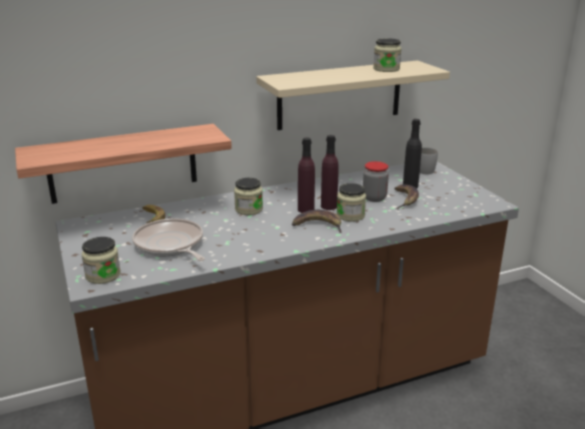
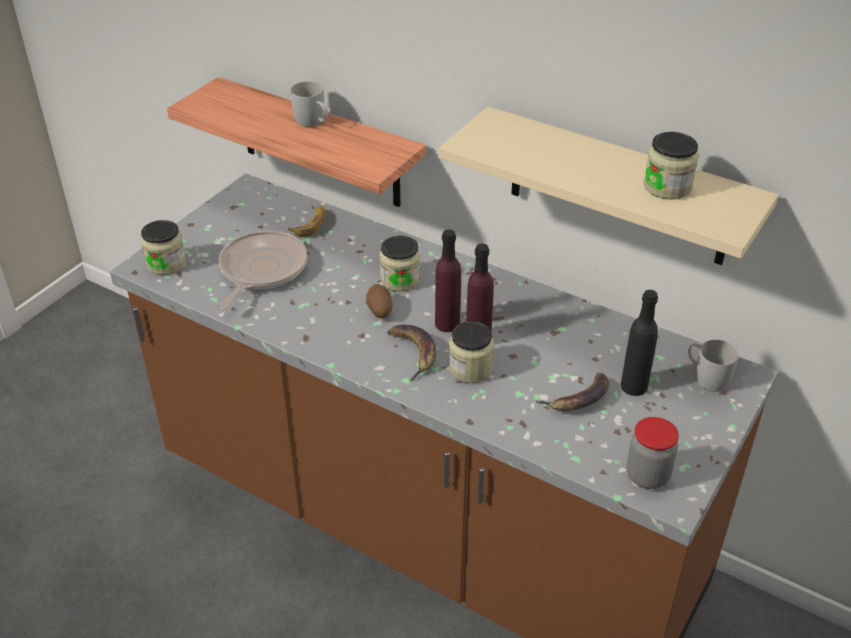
camera: 55 degrees right, 15 degrees up
(134, 138) = (313, 122): none -> white mug
(268, 223) = (379, 311): none -> potato
(374, 198) = (550, 367): jar -> jar (647, 476)

